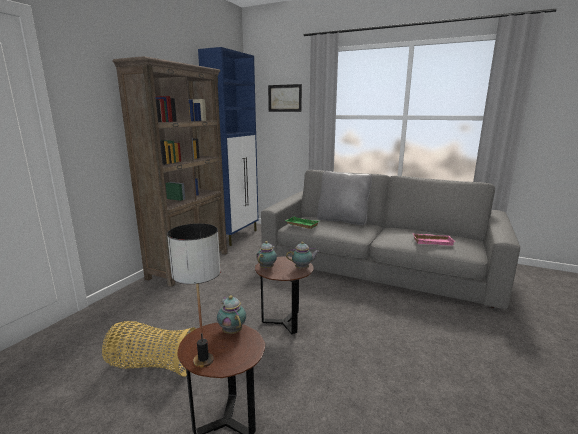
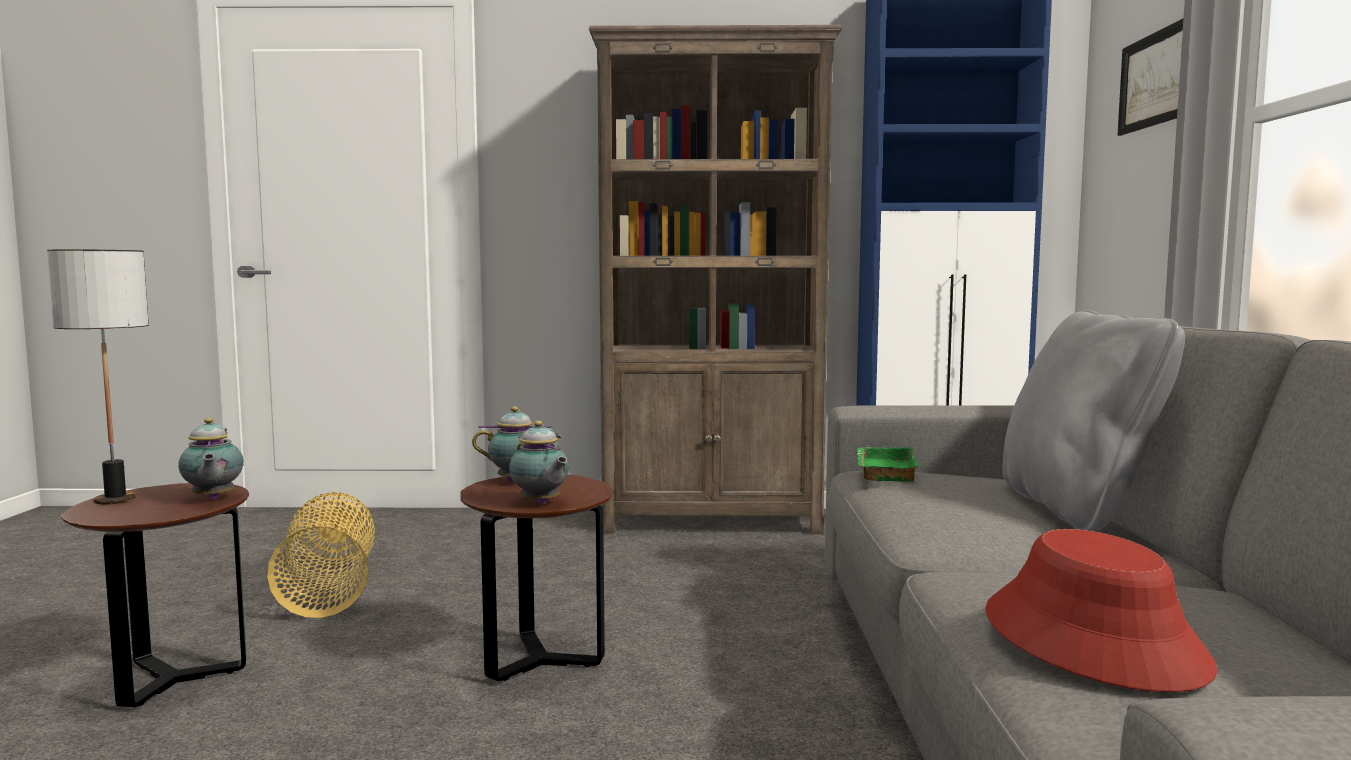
camera: 65 degrees right, 10 degrees down
(232, 330) = (212, 499): teapot -> teapot turned 120 degrees clockwise
(432, 241) = (1093, 639): pink tray -> red hat

